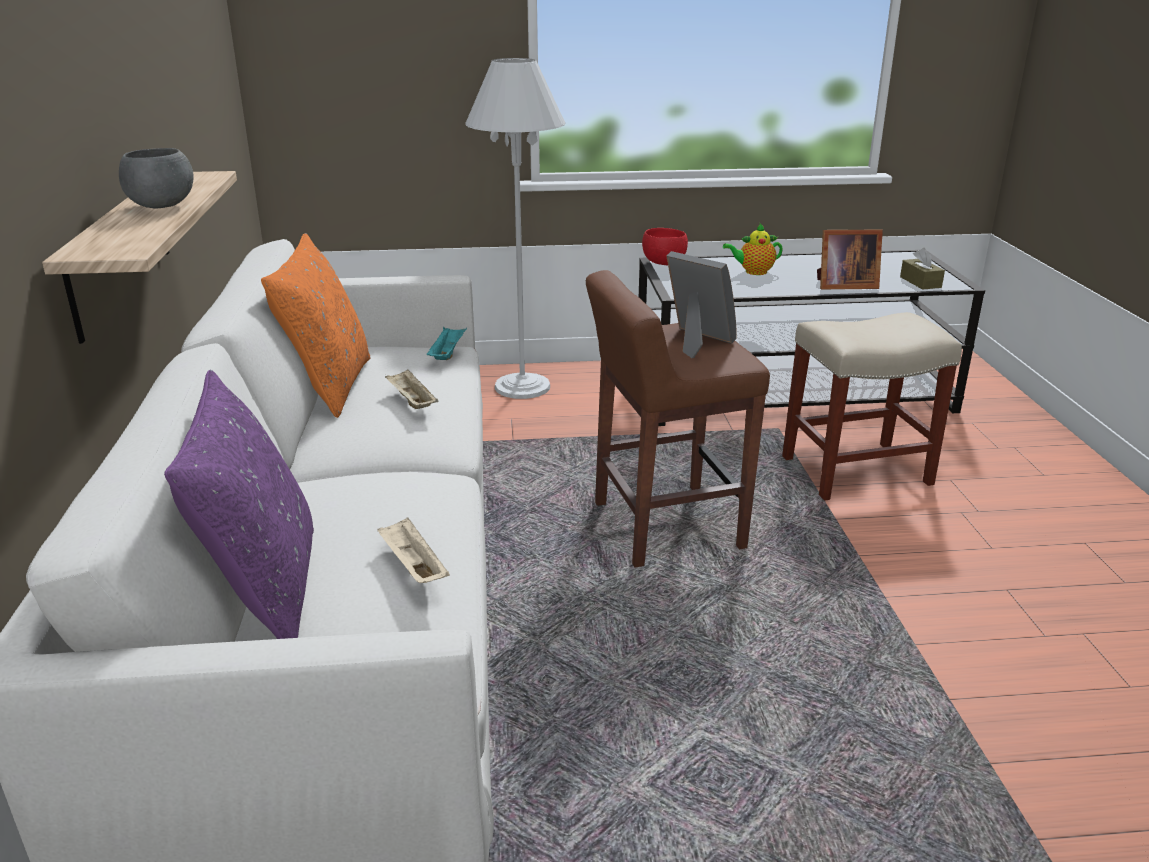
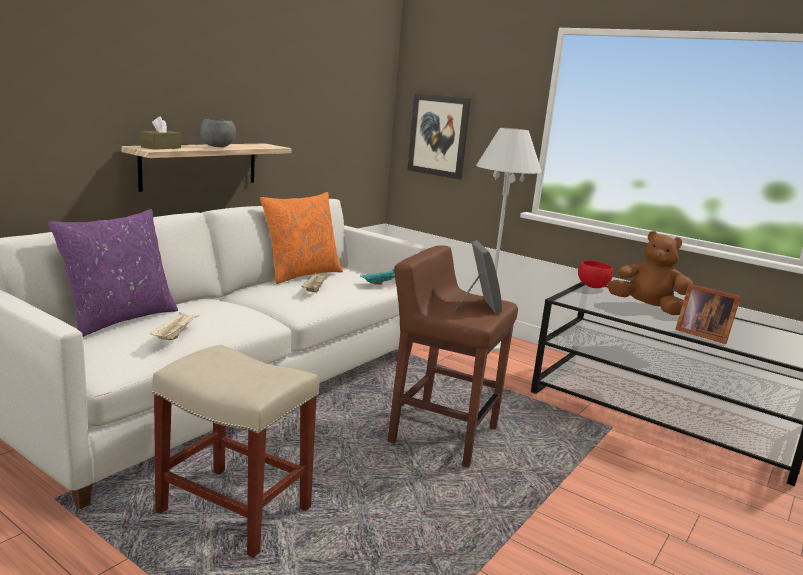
camera: 40 degrees right, 10 degrees down
(341, 85) = (438, 135): none -> picture
(753, 272) = (647, 308): teapot -> brown plush toy
(857, 470) = (629, 473): beige stool -> beige stool (237, 510)
(920, 282) = (776, 353): brown tissue box -> brown tissue box (161, 147)

